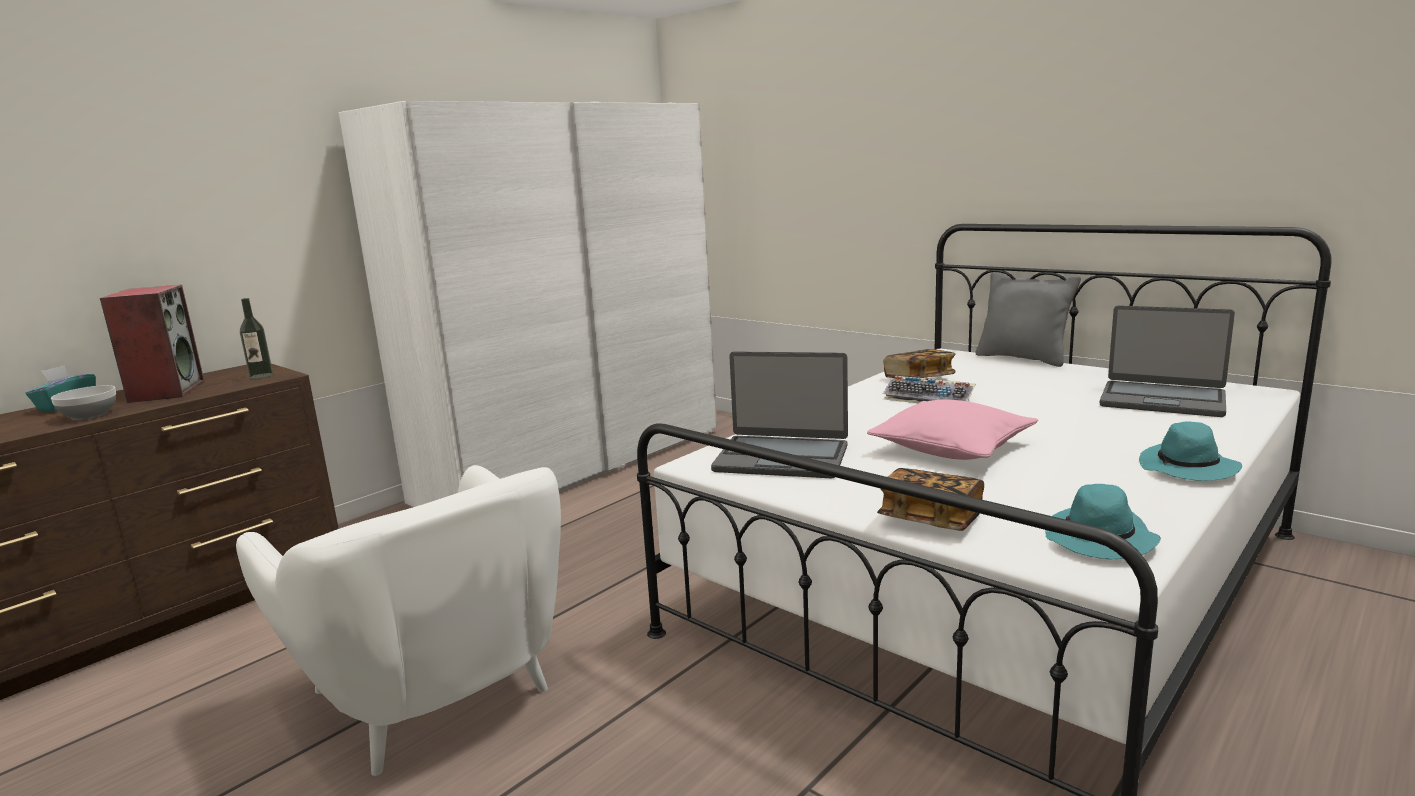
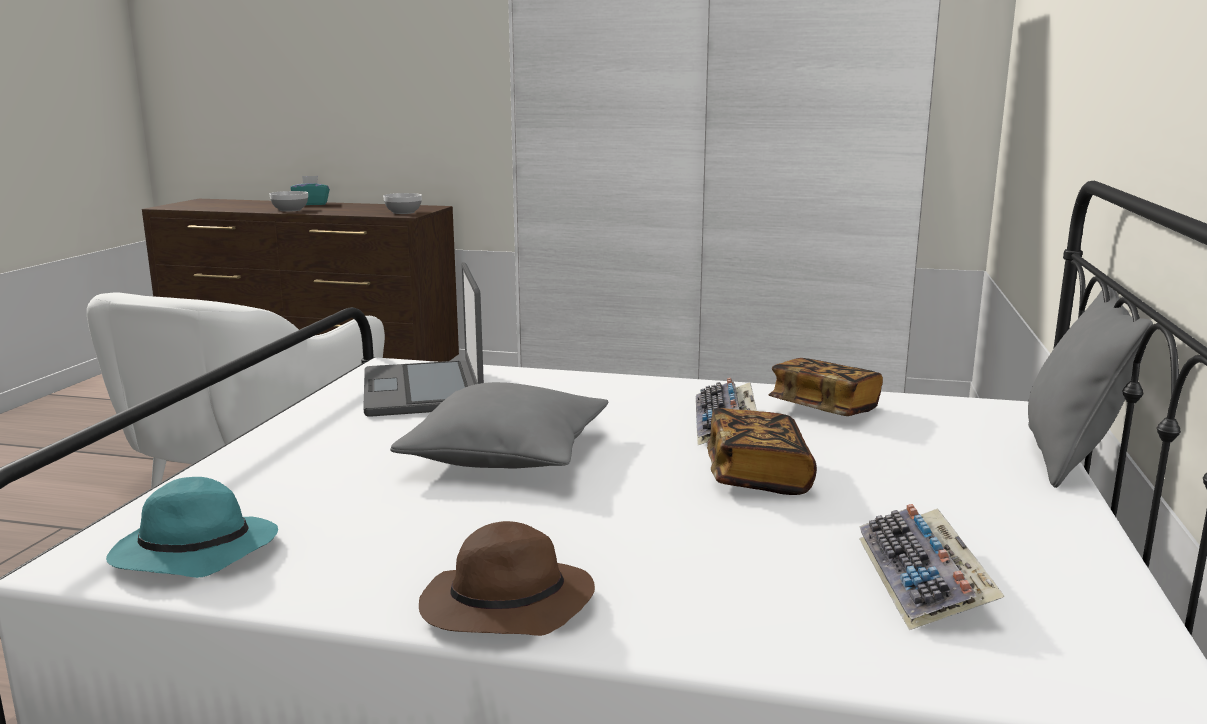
camera: 60 degrees right, 0 degrees up
(166, 391) = (353, 208): speaker -> none
(261, 376) = (404, 212): bottle -> bowl
(930, 519) = (251, 468): book -> book (757, 476)
(951, 448) = (507, 455): pink pillow -> grey pillow
(1162, 400) = (924, 581): laptop -> keyboard
(1188, 469) = (504, 608): turquoise hat -> brown hat

